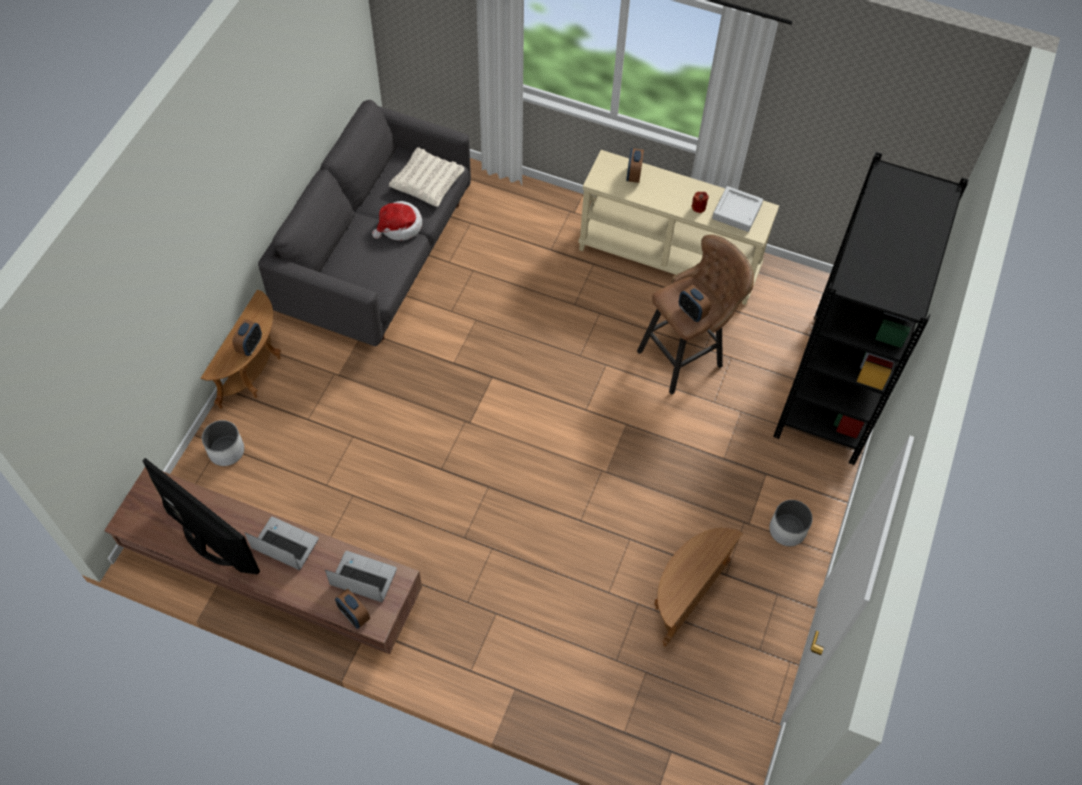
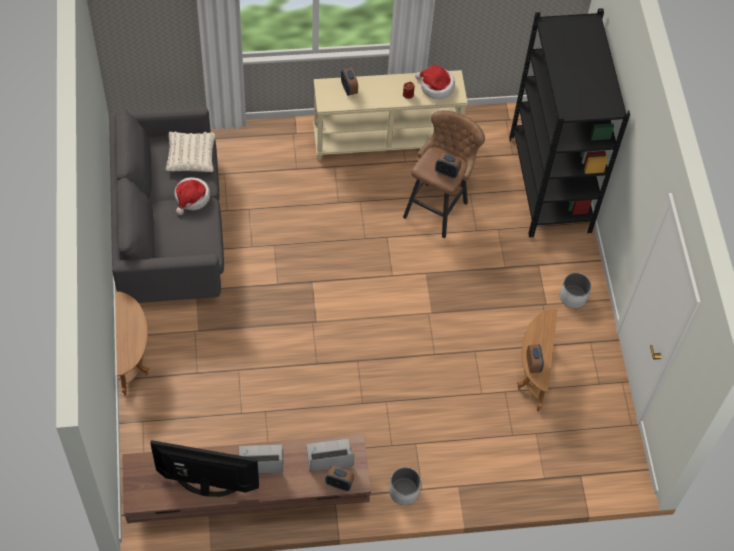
camera: 30 degrees left, 0 degrees up
(226, 451) = (151, 423): white planter -> white planter (404, 491)
(250, 346) = (138, 335): alarm clock -> alarm clock (533, 364)
(736, 212) = (436, 86): grey tray -> hat

